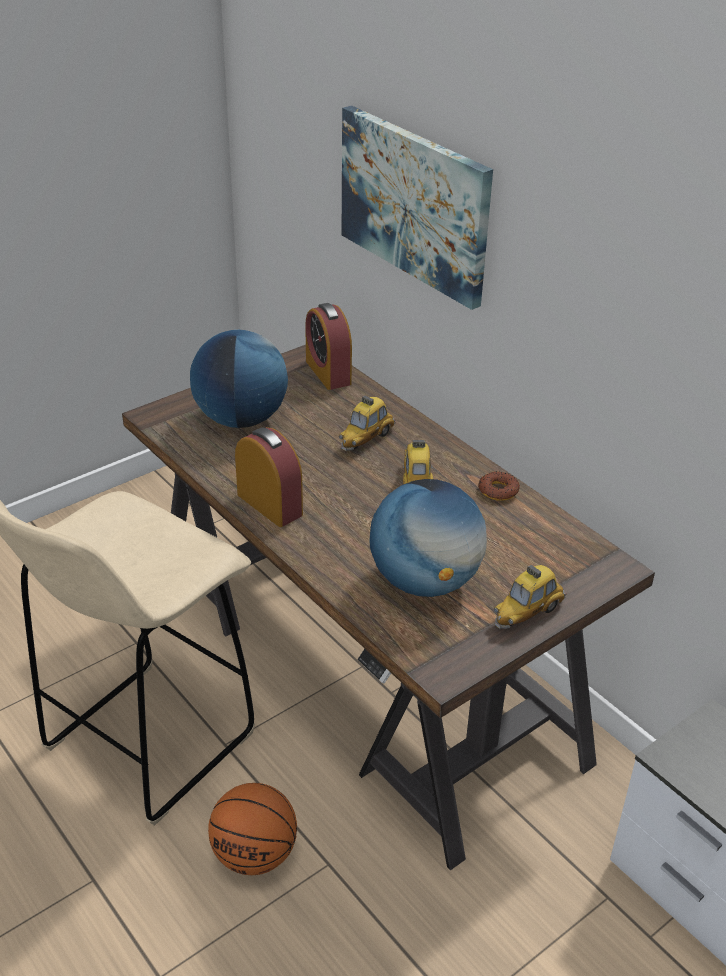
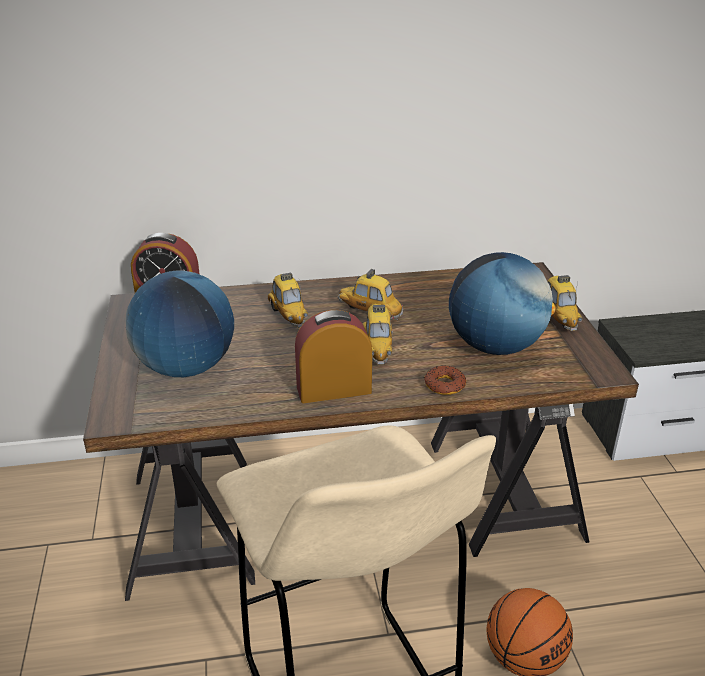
camera: 60 degrees left, 5 degrees down
(355, 508) = (378, 349): none -> toy car
(415, 203) = (229, 89): picture -> none
(498, 490) = (410, 284): donut -> donut (444, 385)

